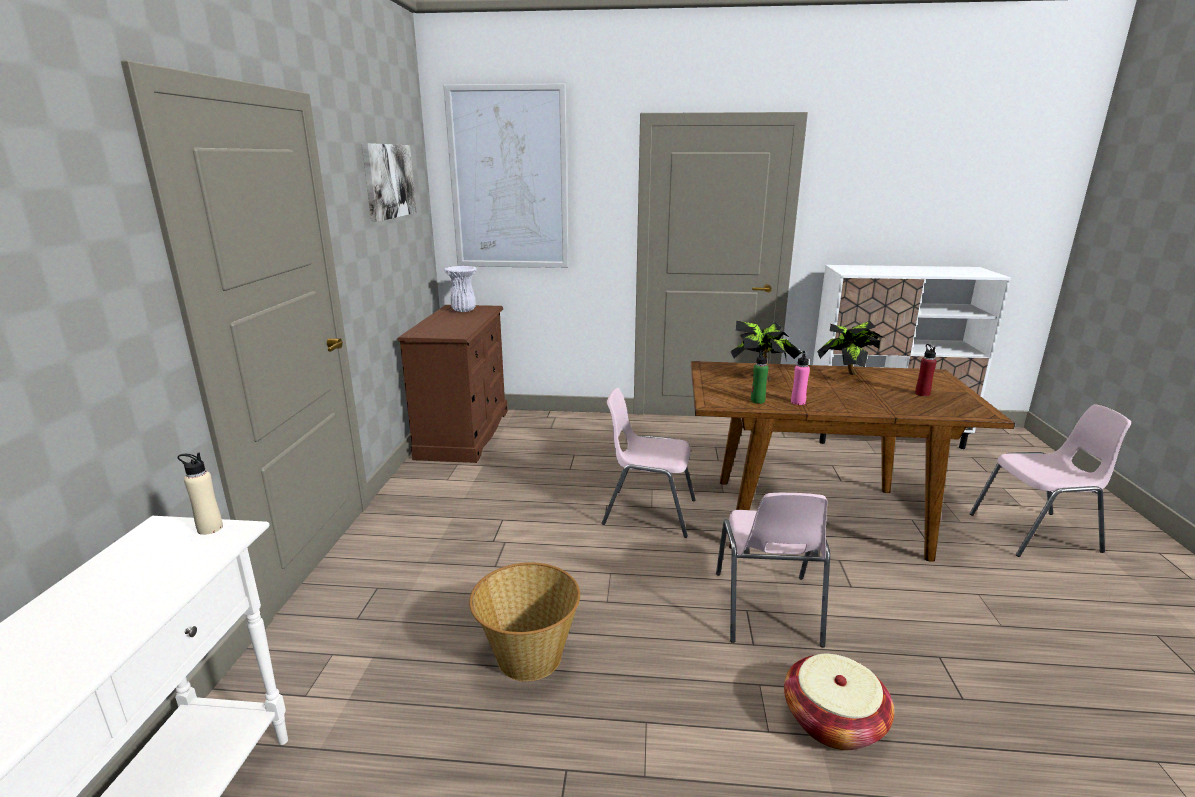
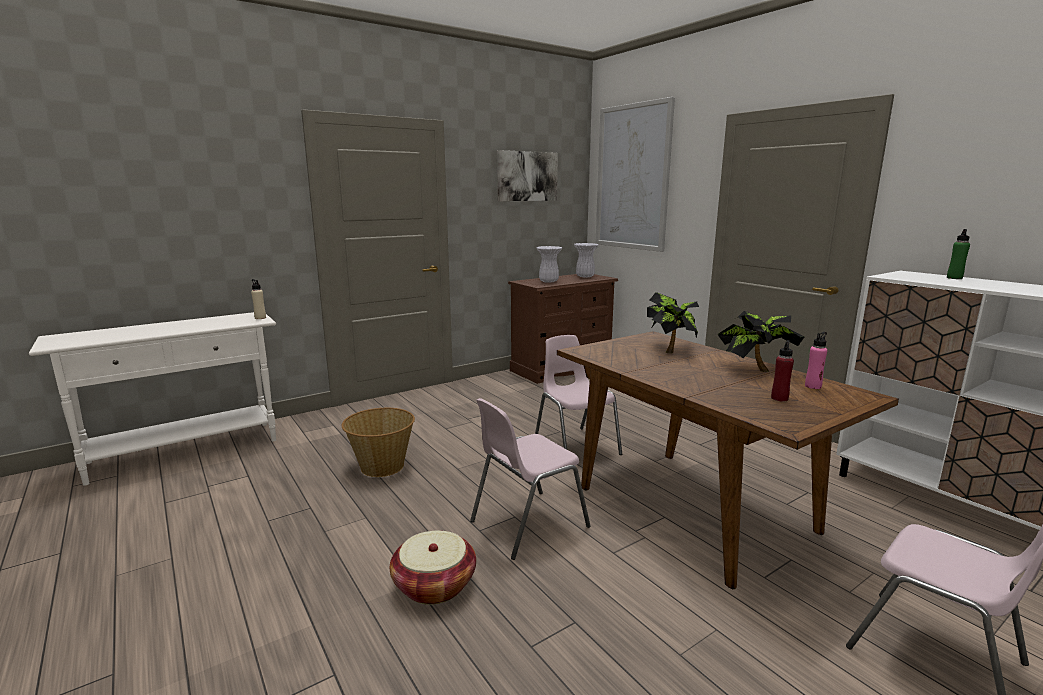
camera: 50 degrees right, 5 degrees down
(449, 326) = (548, 281): none -> white vase
(757, 401) = (612, 358): green bottle -> green bottle (954, 278)
(798, 402) = (639, 367): pink bottle -> pink bottle (813, 386)

